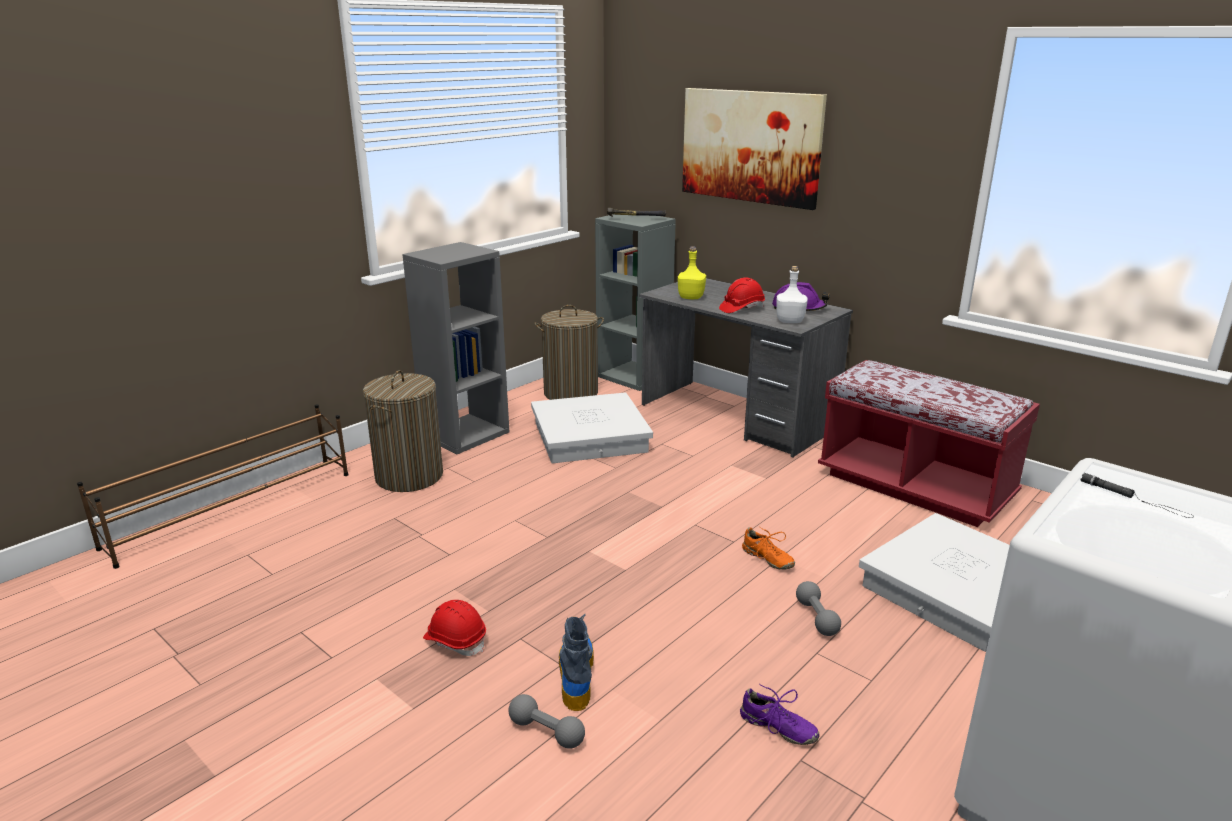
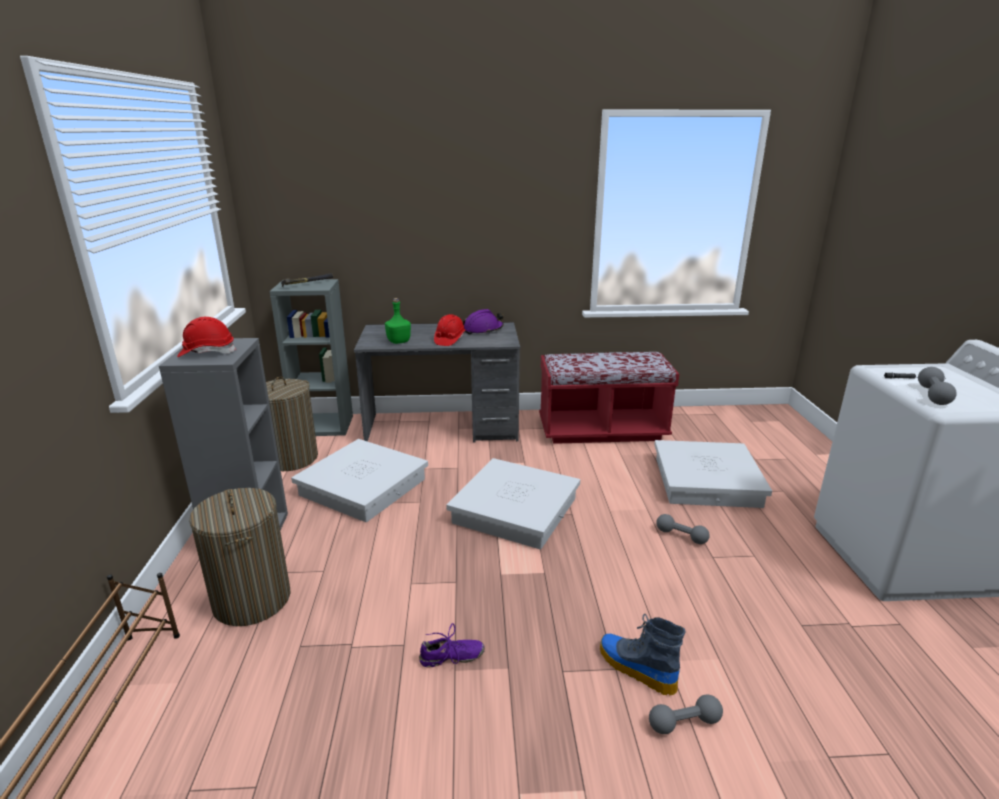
camera: 45 degrees left, 0 degrees up
(455, 640) = (524, 709): red hard hat -> red hard hat (207, 352)
(685, 512) = (515, 510): none -> white storage box
(691, 297) = (398, 341): yellow bottle -> green bottle
(750, 146) = (405, 208): picture -> none
(767, 559) = (605, 515): orange shoe -> none
(777, 728) = (767, 615): purple shoe -> purple shoe (451, 658)
(789, 321) = (496, 340): white bottle -> none
(1091, 520) = (933, 395): none -> grey dumbbell

